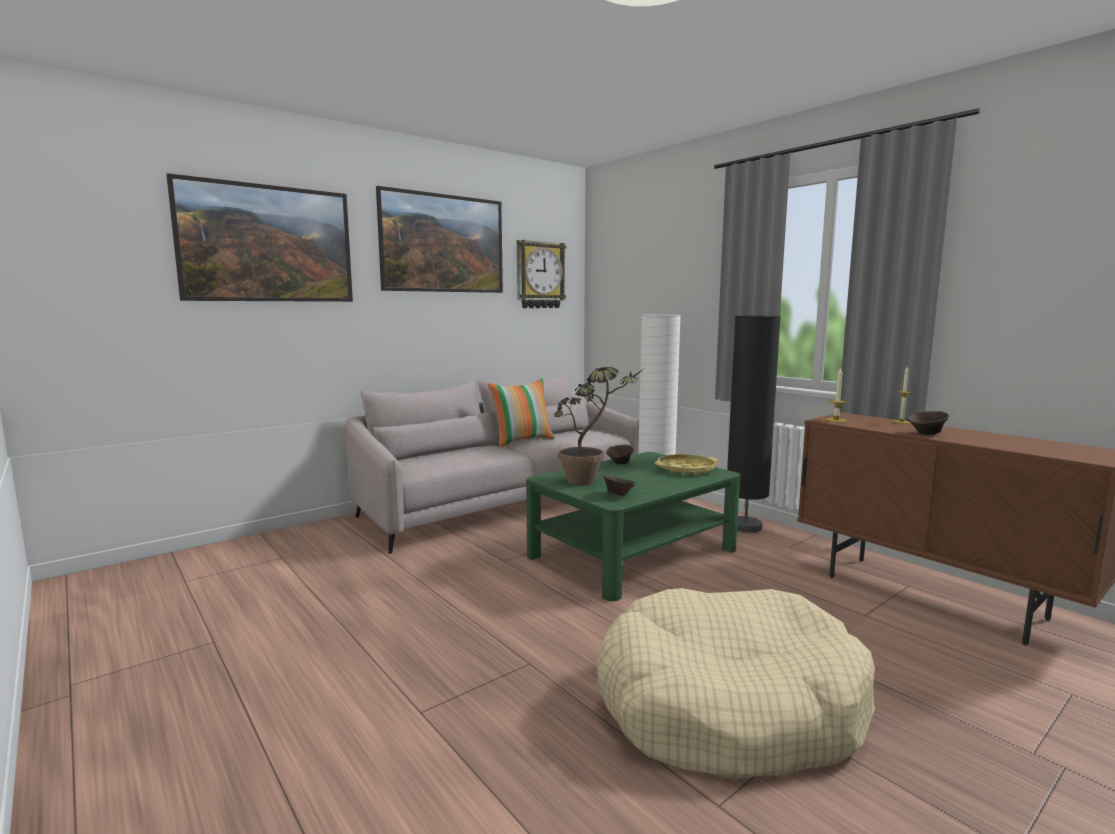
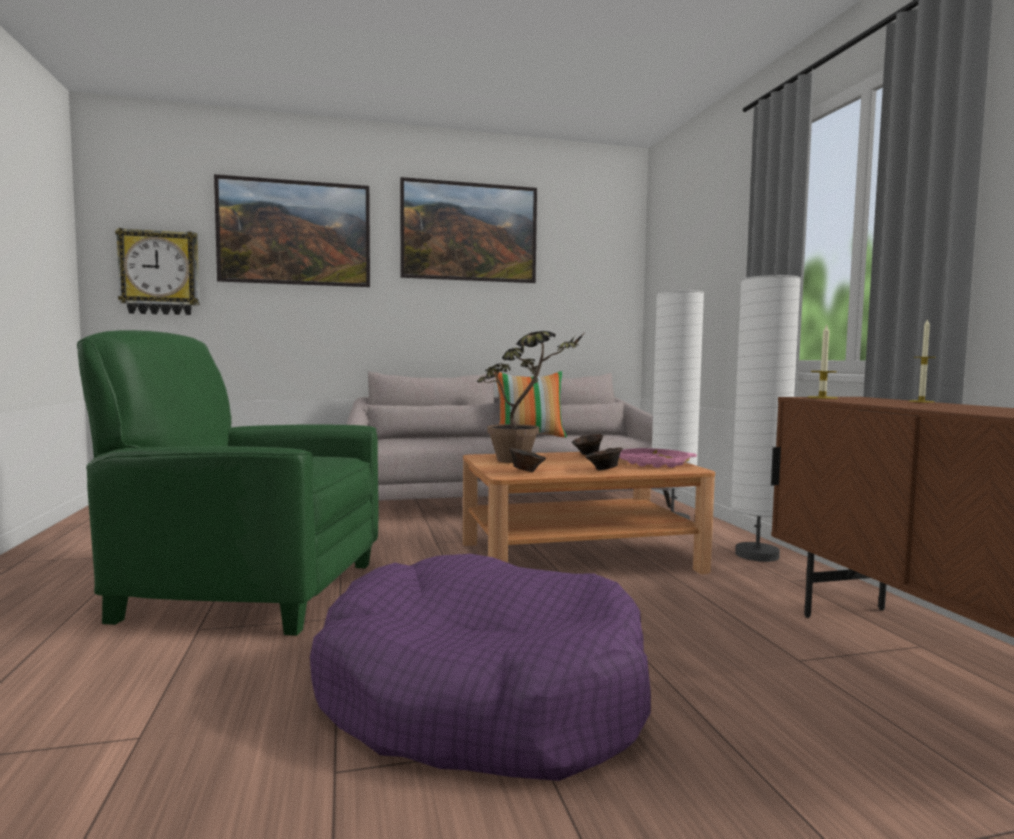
camera: 25 degrees right, 5 degrees down
(406, 655) = (249, 590): none -> green armchair
(539, 275) = (583, 265): wall clock -> wall clock (160, 273)
(632, 553) = (579, 556): green coffee table -> brown coffee table
(686, 469) = (653, 463): yellow tray -> pink tray
(728, 705) = (481, 696): beige dog bed -> purple dog bed
(745, 527) = (757, 555): black floor lamp -> white floor lamp
(926, 434) = (918, 406): brown bowl -> brown bowl (603, 470)

